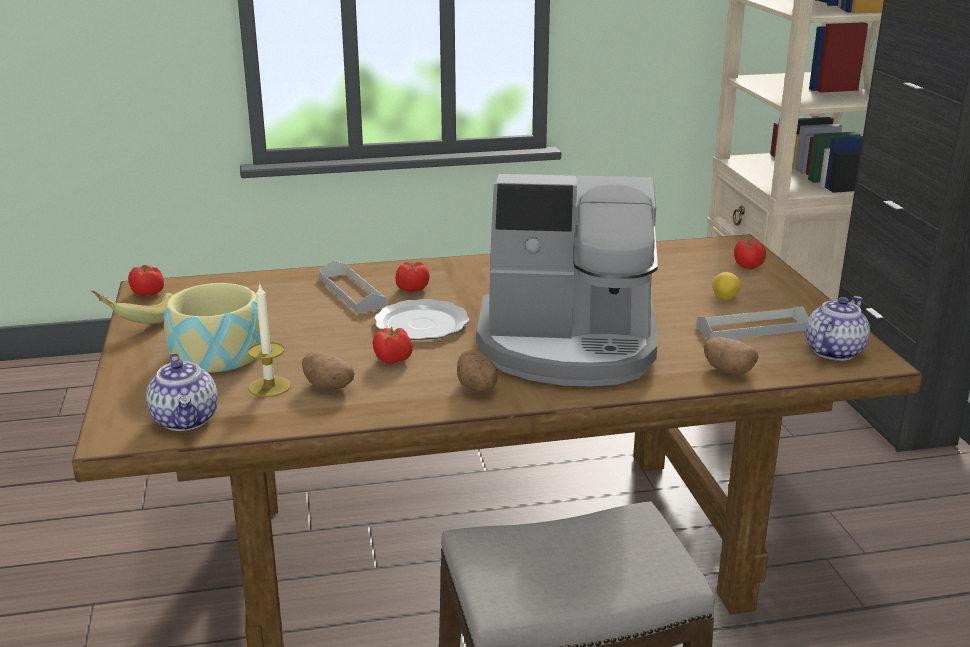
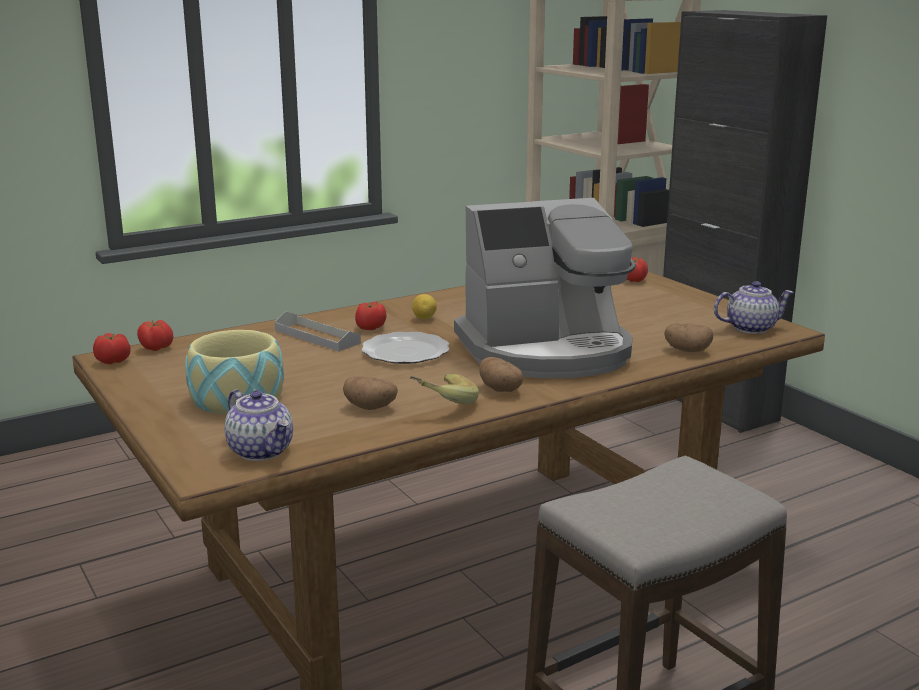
camera: 20 degrees left, 5 degrees down
(139, 319) = (127, 383): banana -> banana (441, 403)
(269, 386) = (315, 415): candle -> none
(393, 360) = (407, 380): tomato -> tomato (157, 348)
(725, 299) = (638, 304): lemon -> lemon (424, 318)
(752, 328) = (678, 321): grey tray -> none
(833, 351) = (751, 328): teapot -> teapot turned 60 degrees clockwise

